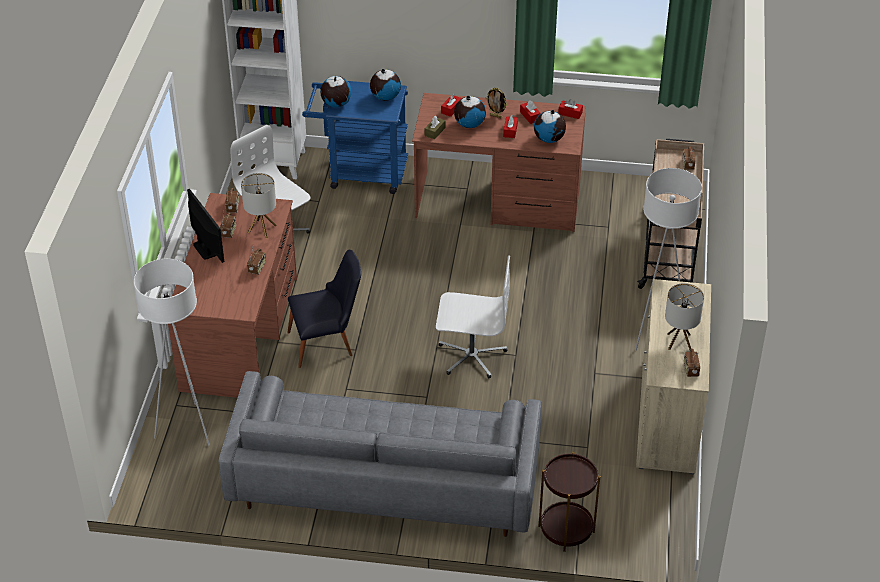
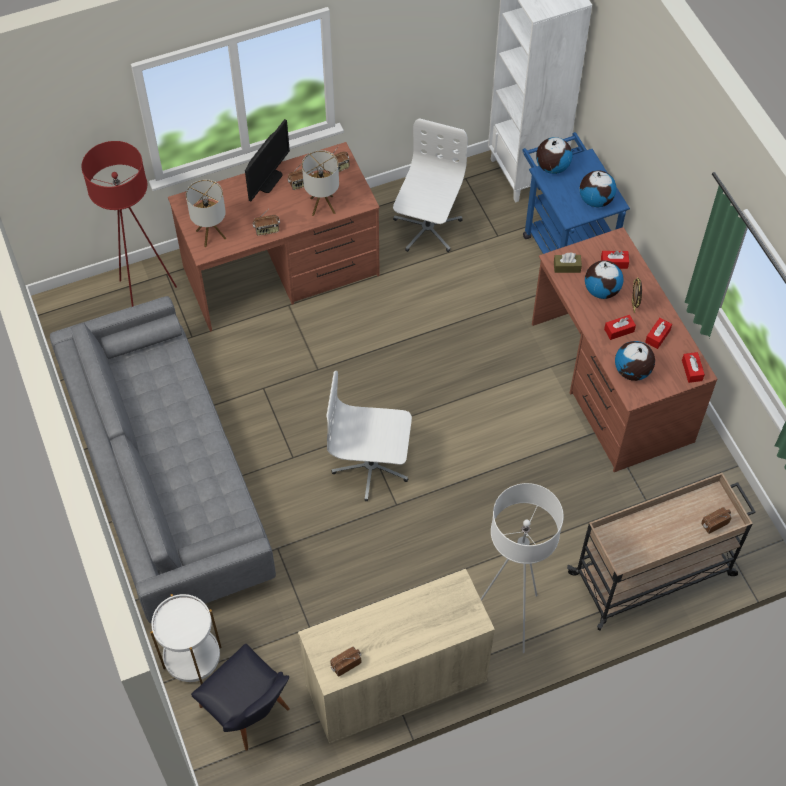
camera: 60 degrees right, 15 degrees up
(187, 428) = (144, 296): white floor lamp -> red floor lamp
(327, 344) = (311, 343): black chair -> black chair (250, 714)
(471, 355) = (371, 467): white office chair -> white office chair turned 120 degrees clockwise
(566, 529) = (192, 657): brown side table -> white side table
(679, 342) = (381, 636): table lamp -> table lamp (211, 234)

